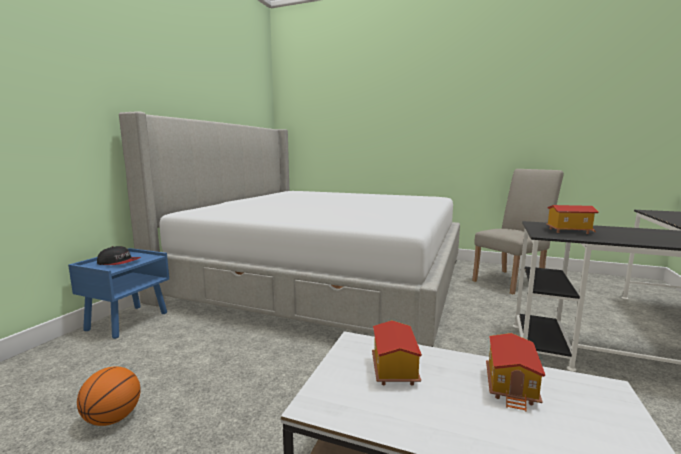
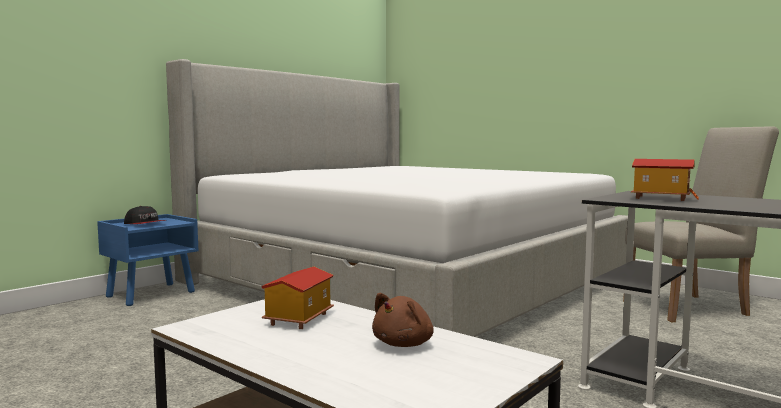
camera: 20 degrees right, 5 degrees down
(113, 418) = (79, 361): basketball -> none
(512, 387) = (405, 344): toy house -> brown plush toy

